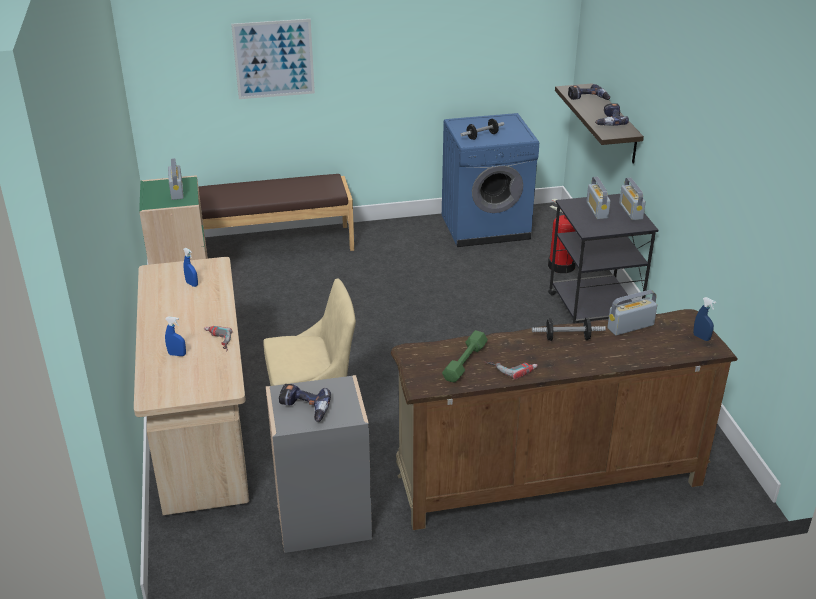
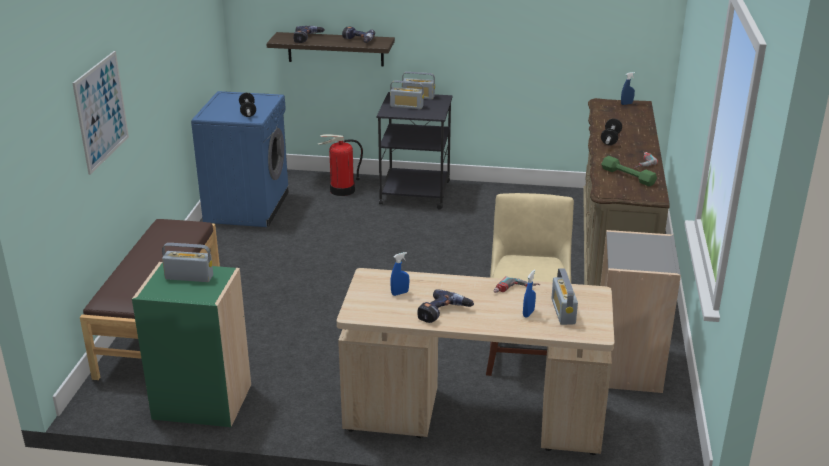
camera: 70 degrees left, 5 degrees down
(304, 409) = (647, 257): power drill -> power drill (444, 314)
(630, 326) = (605, 119): radio -> radio (563, 311)

